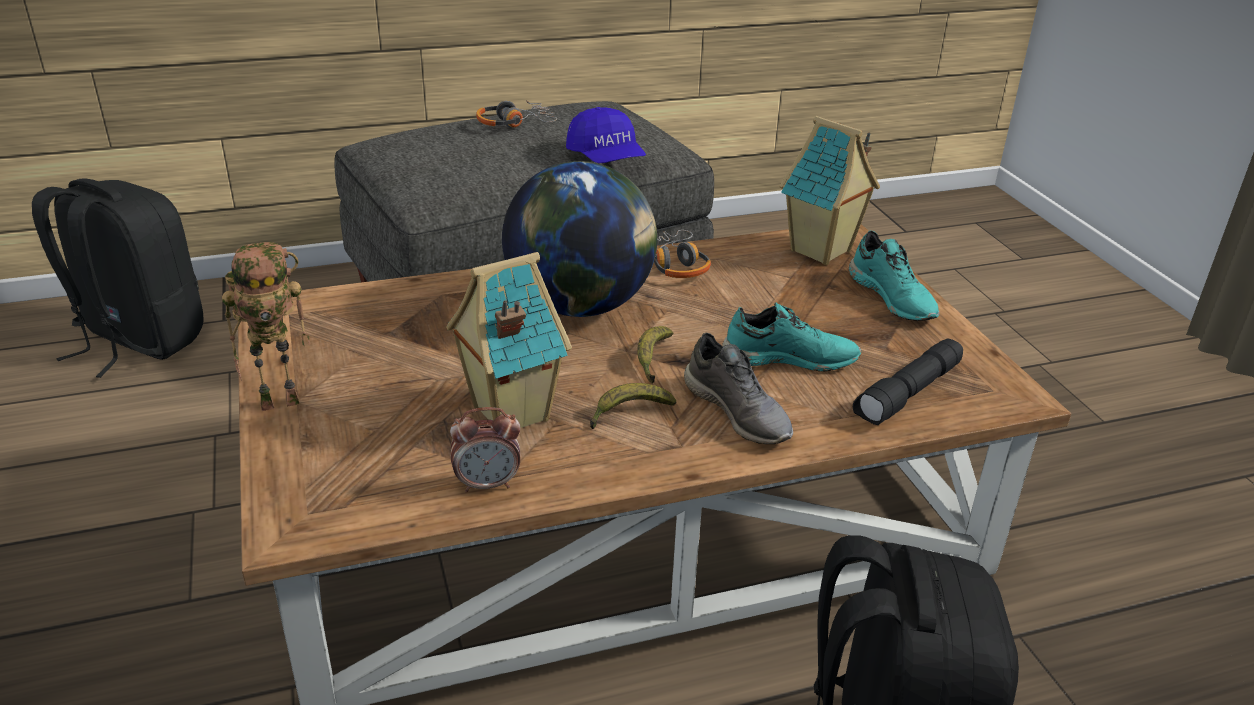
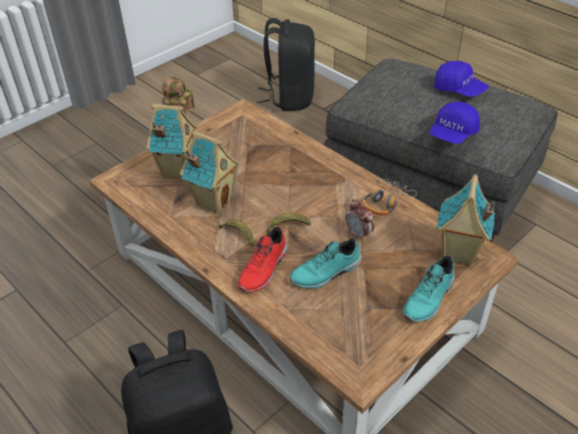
camera: 65 degrees right, 10 degrees up
(361, 432) = (176, 169): none -> toy house
(488, 484) = (164, 214): alarm clock -> alarm clock (359, 234)
(515, 123) = (459, 90): headphones -> blue cap
(581, 305) = (316, 187): globe -> none
(739, 411) = (264, 269): grey shoe -> red shoe
(789, 358) = (326, 273): turquoise shoe -> turquoise shoe turned 90 degrees clockwise
(909, 395) = (326, 329): black flashlight -> none

